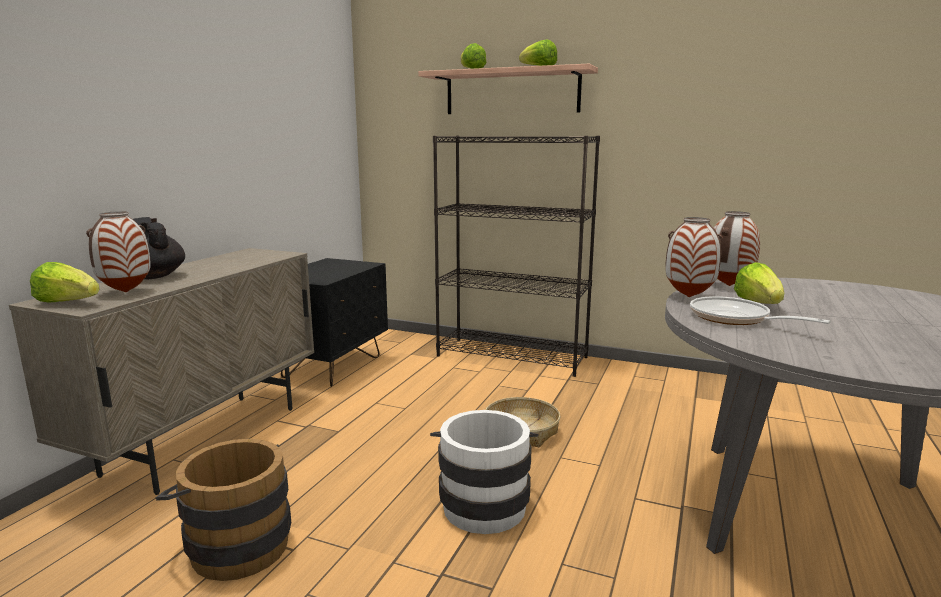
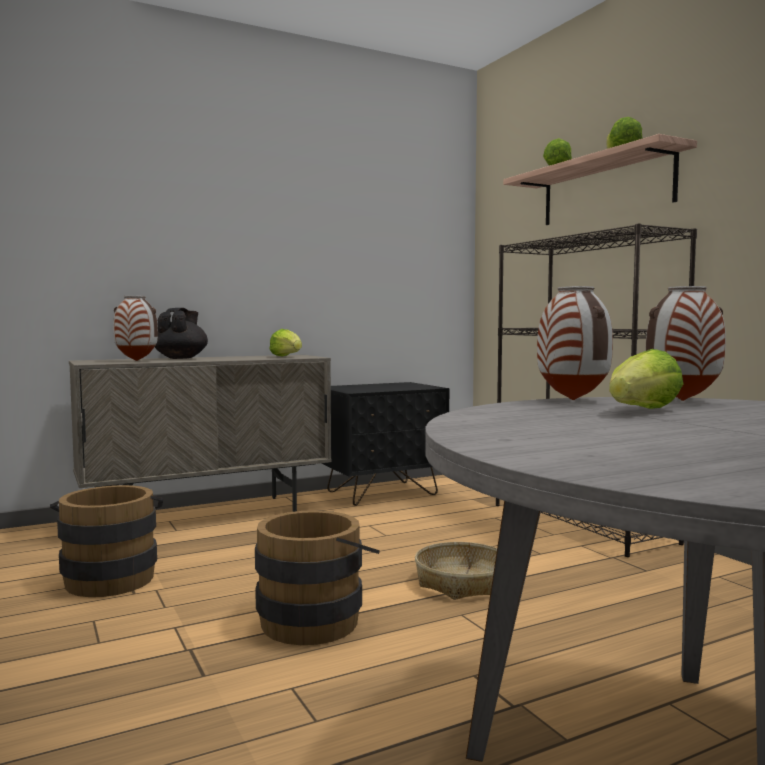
camera: 40 degrees right, 10 degrees down
(68, 303) = (92, 361): lettuce -> lettuce (287, 357)
(483, 502) = (317, 619): white bucket -> brown bucket
(735, 319) = (543, 413): frying pan -> none

